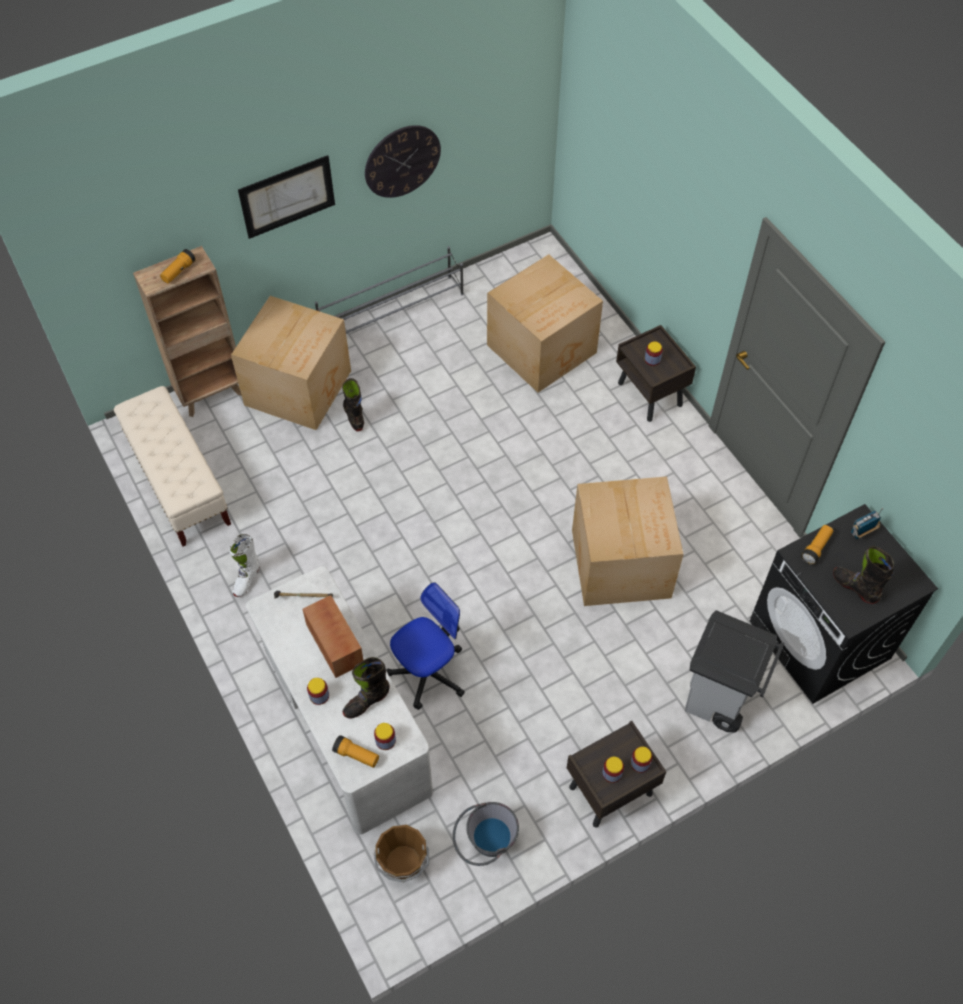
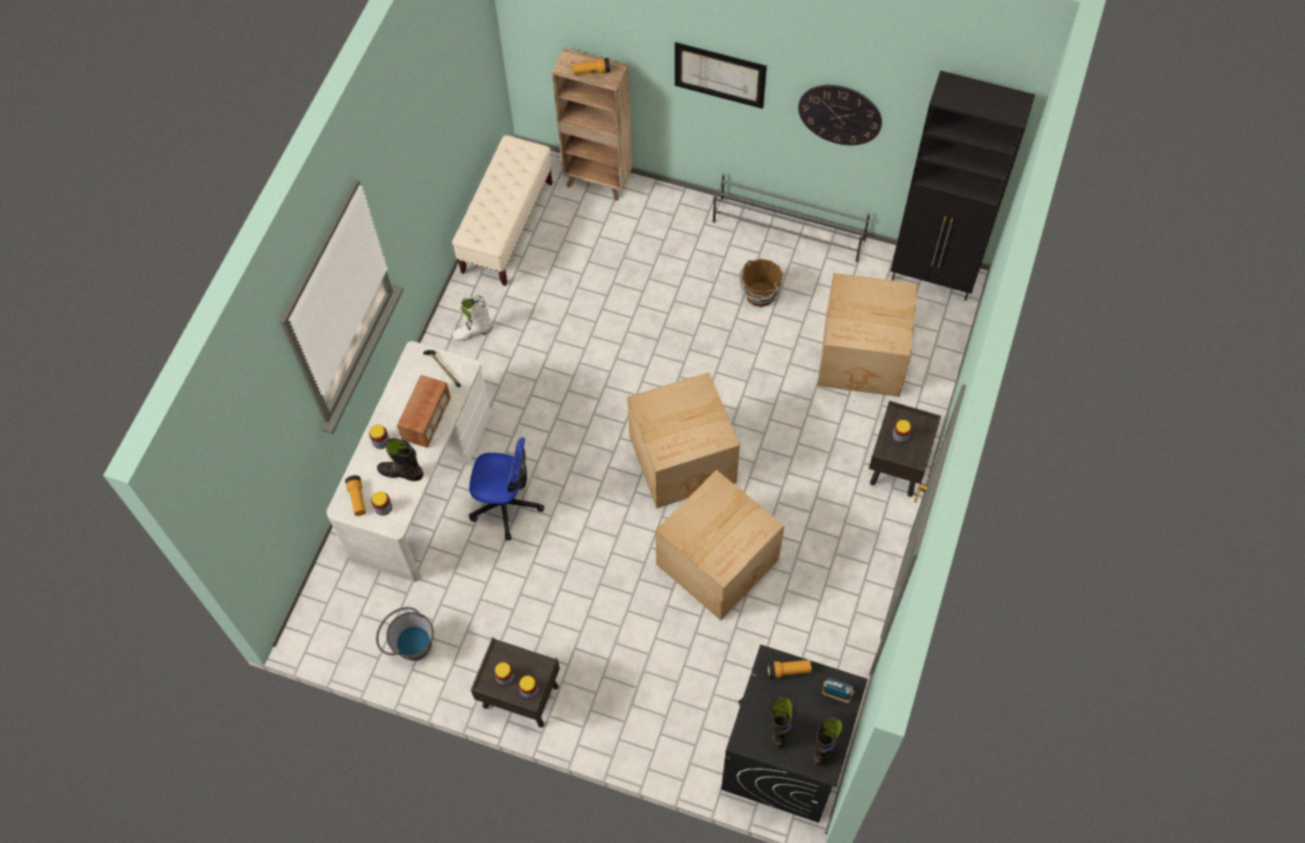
camera: 50 degrees right, 5 degrees up
(300, 387) = (659, 229): cardboard box -> cardboard box (684, 460)
(354, 416) = (669, 284): black boot -> black boot (827, 743)
(403, 864) = (351, 604): brown bucket -> brown bucket (760, 295)
(523, 263) = (933, 278): none -> black cabinet
(719, 700) = (663, 718): grey trash can -> none

